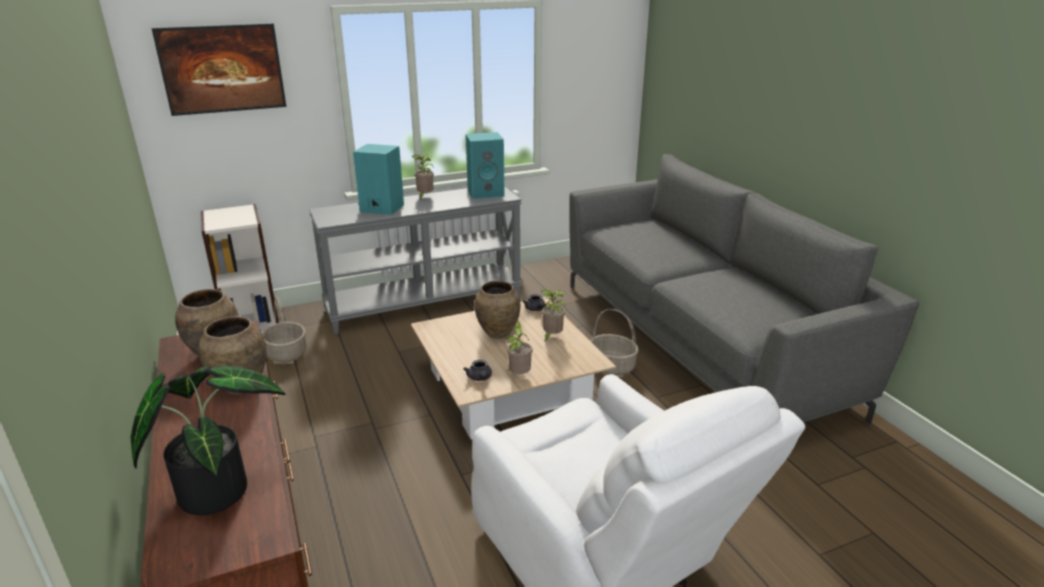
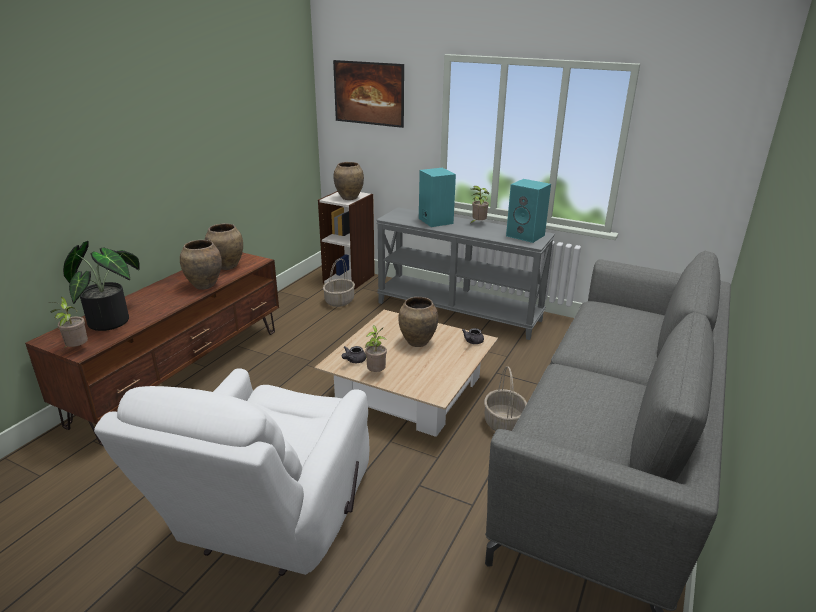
camera: 50 degrees right, 0 degrees up
(239, 217) = (349, 198): none -> brown vase
(551, 337) = (444, 364): potted plant -> potted plant (77, 349)

